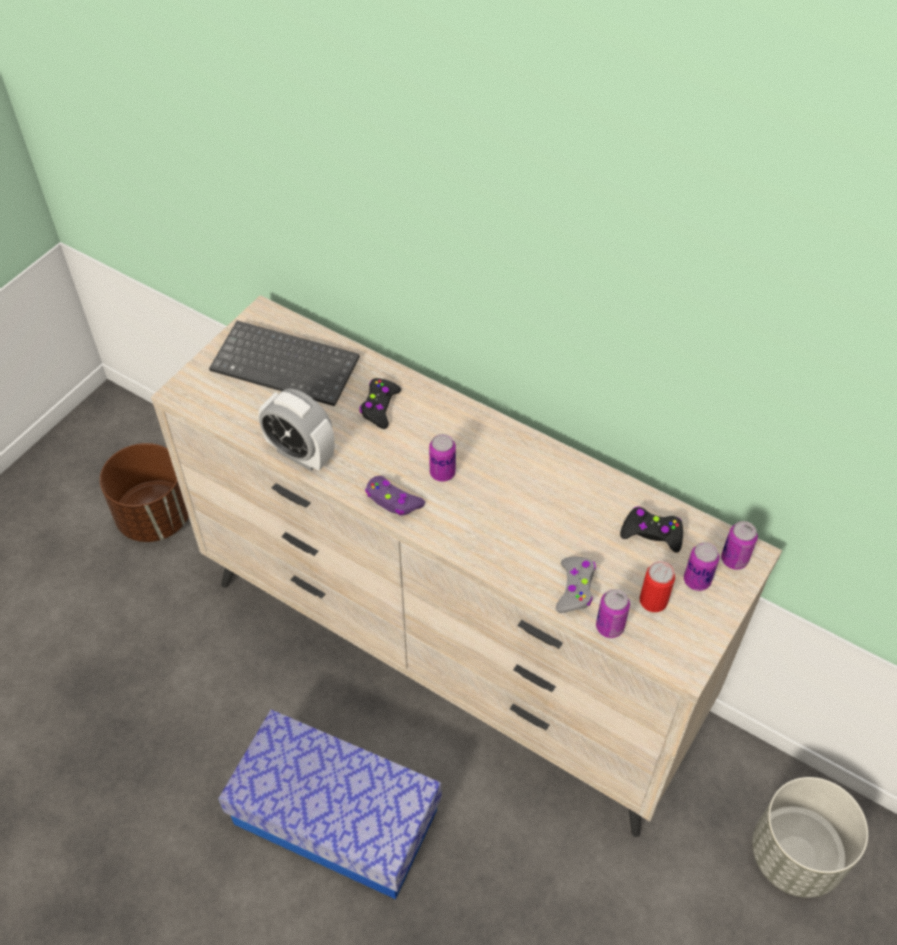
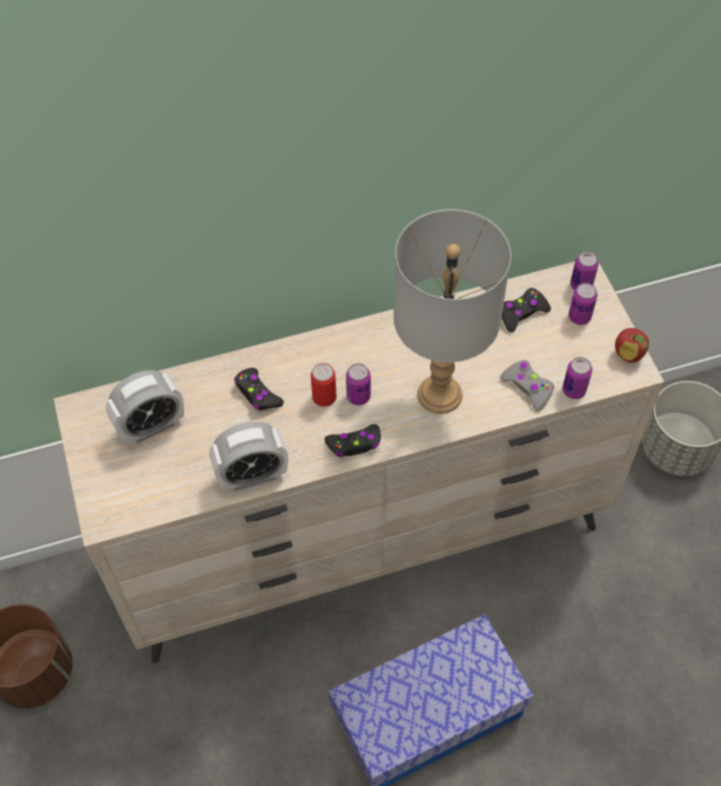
camera: 50 degrees left, 5 degrees up
(288, 364) = (151, 426): keyboard -> alarm clock
(393, 501) = (354, 444): purple game controller -> black game controller
(500, 527) = (438, 394): none -> grey table lamp
(653, 601) = (574, 351): can -> can (324, 397)
(697, 647) = (628, 354): none -> apple

